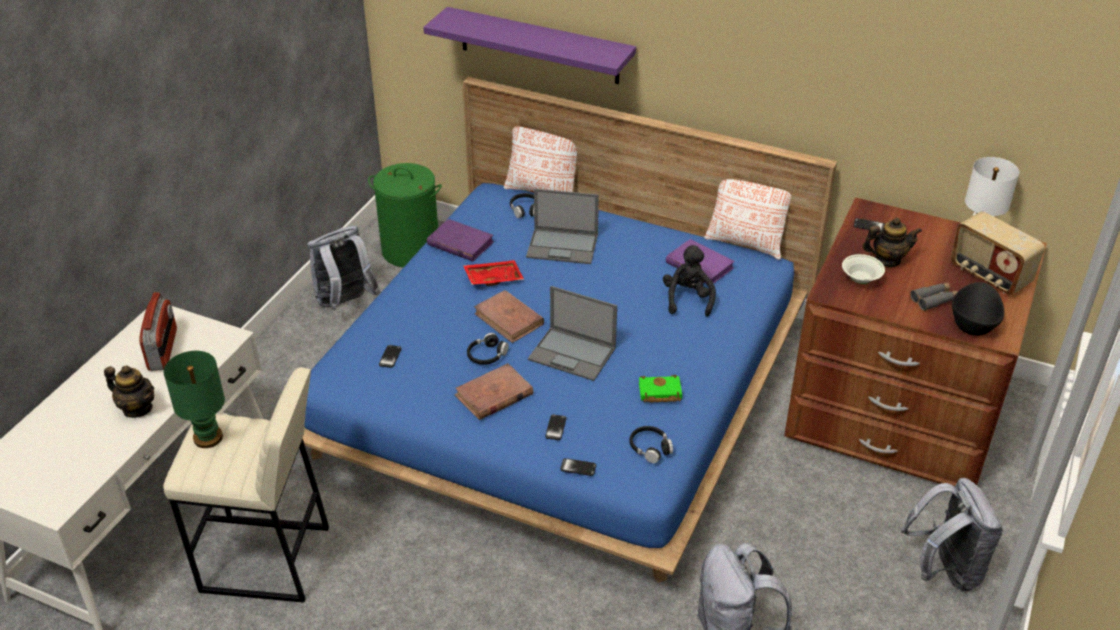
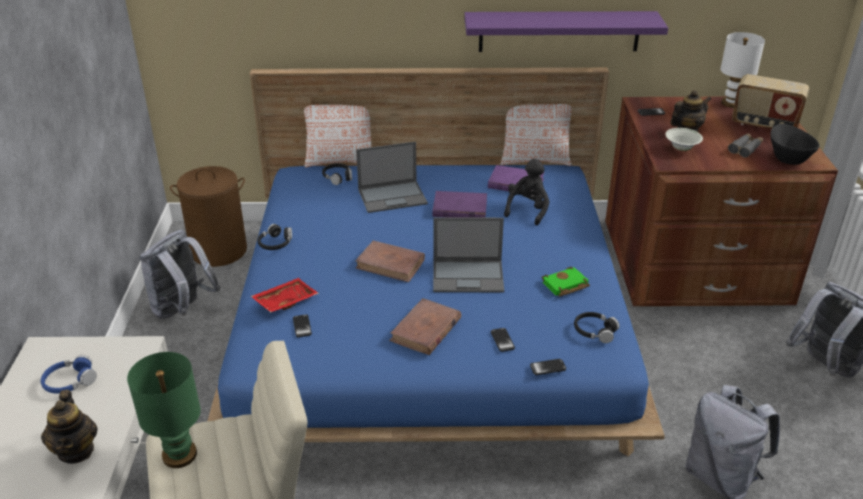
camera: 25 degrees left, 5 degrees down
(137, 408) = (76, 451): teapot -> teapot turned 75 degrees clockwise
(163, 350) = (70, 382): radio -> blue headphones
(411, 250) = (219, 251): green laundry basket -> brown laundry basket
(460, 243) = (299, 216): purple book -> purple book (459, 208)
(487, 355) = (393, 299): black headphones -> black headphones (275, 243)
(493, 278) = (350, 235): red tray -> red tray (285, 301)
(539, 46) = (321, 23): purple shelf -> purple shelf (559, 31)
(688, 299) = (527, 210): black plush toy -> black plush toy turned 45 degrees clockwise

